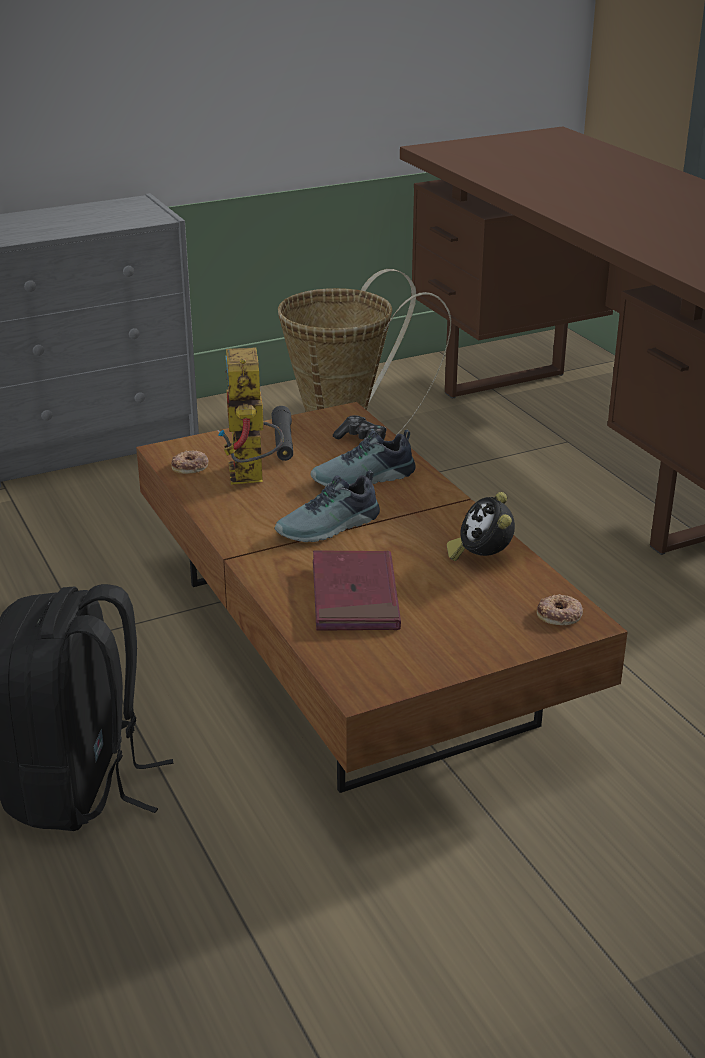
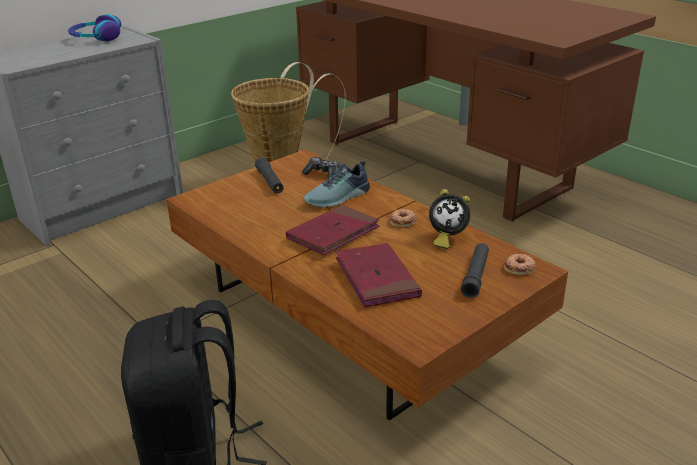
camera: 15 degrees left, 0 degrees up
(102, 209) = (96, 38): none -> headphones
(190, 466) = (213, 207): donut -> donut (403, 221)
(252, 478) = (260, 208): toy robot -> none
(330, 527) = (333, 234): shoe -> red book
(481, 558) = (446, 238): alarm clock -> alarm clock turned 60 degrees counterclockwise
(491, 615) = (475, 276): none -> black flashlight

